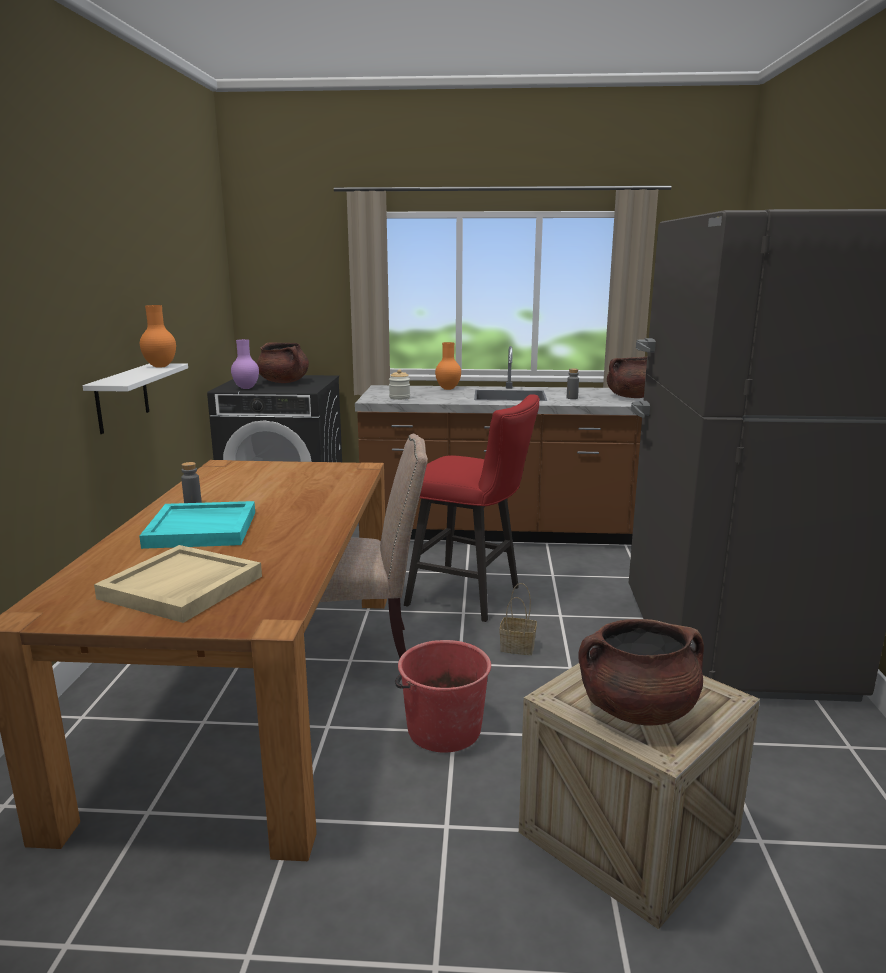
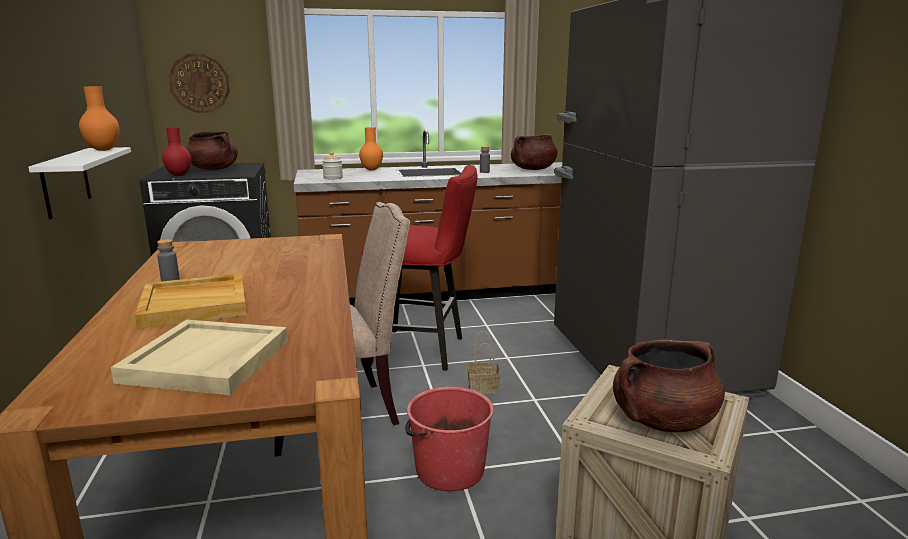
camera: 15 degrees left, 0 degrees up
(203, 529) = (196, 304): turquoise tray -> beige tray
(246, 388) = (179, 175): purple vase -> red vase
(279, 291) = (199, 83): none -> wall clock

